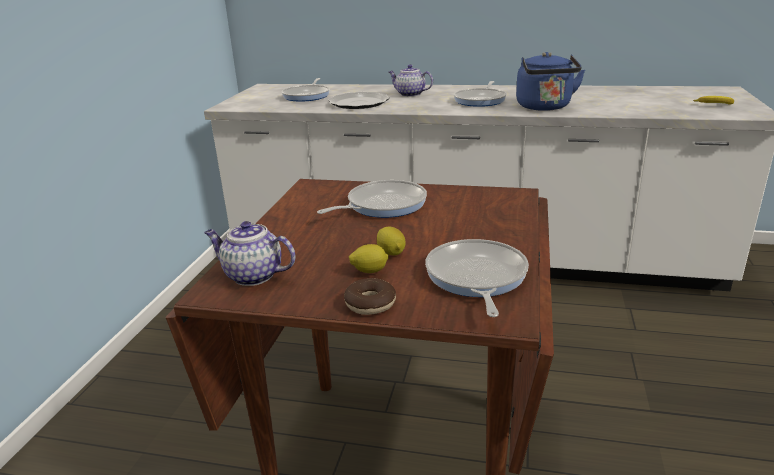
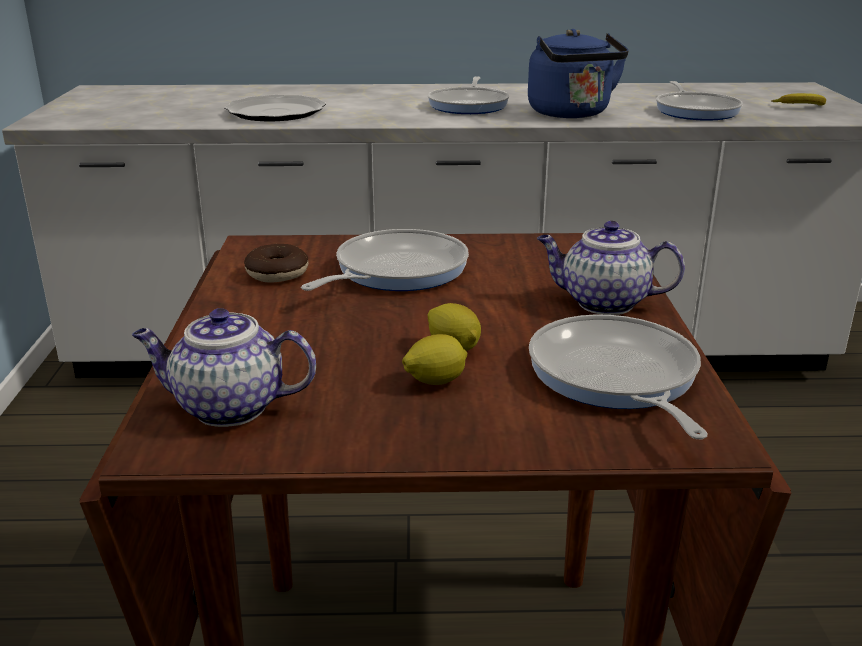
camera: 15 degrees left, 0 degrees up
(307, 95) = (181, 102): frying pan -> frying pan (696, 111)
(370, 304) = (467, 437): donut -> donut (277, 273)
(409, 94) = (352, 98): teapot -> teapot (602, 303)

